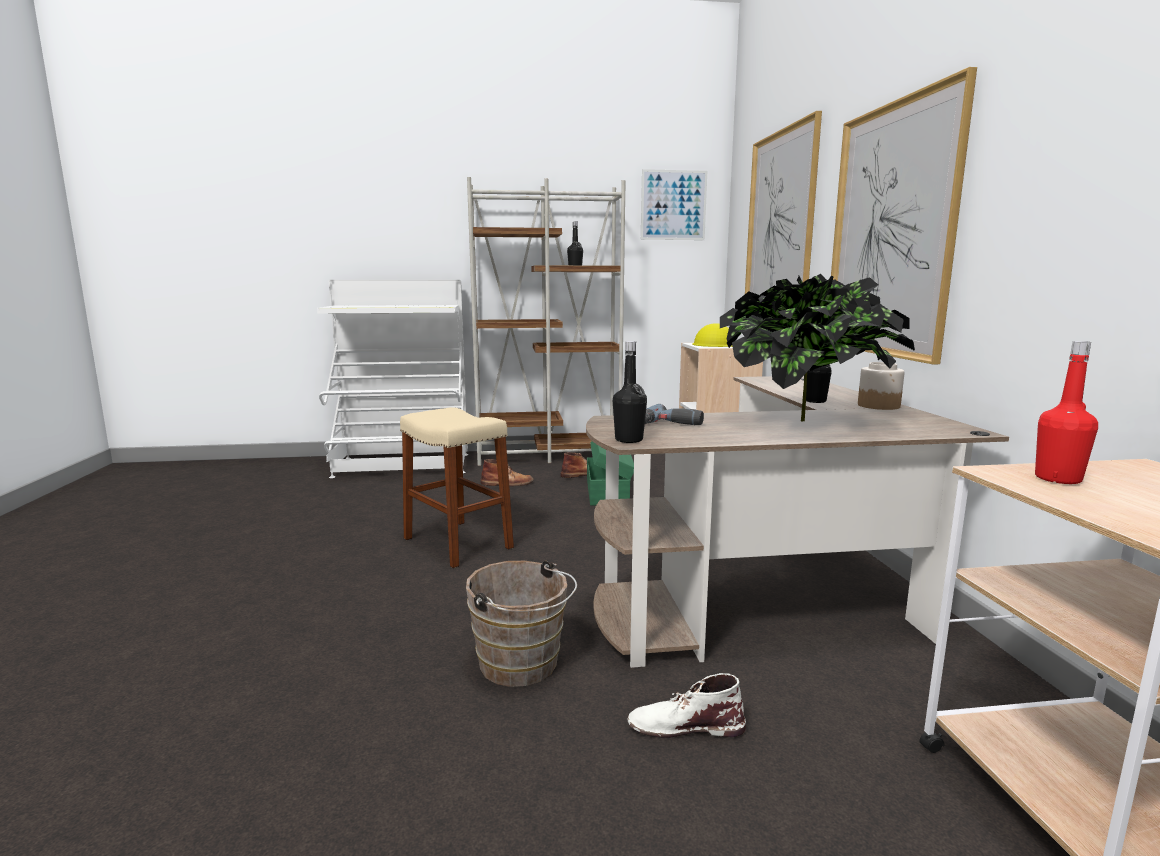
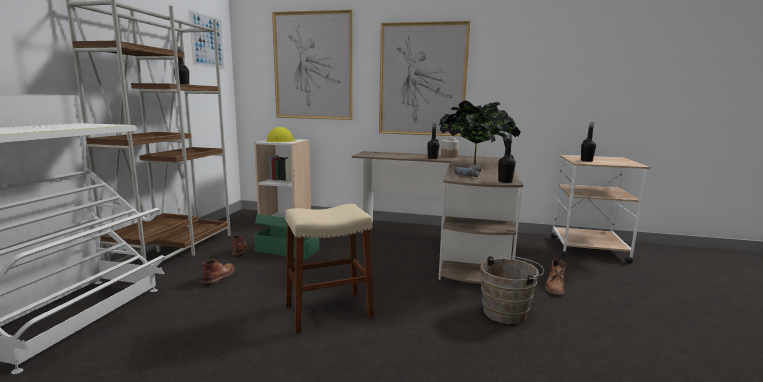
camera: 70 degrees left, 0 degrees up
(684, 725) = (555, 287): white boot -> brown boot
(1058, 479) = (586, 161): red bottle -> black bottle

